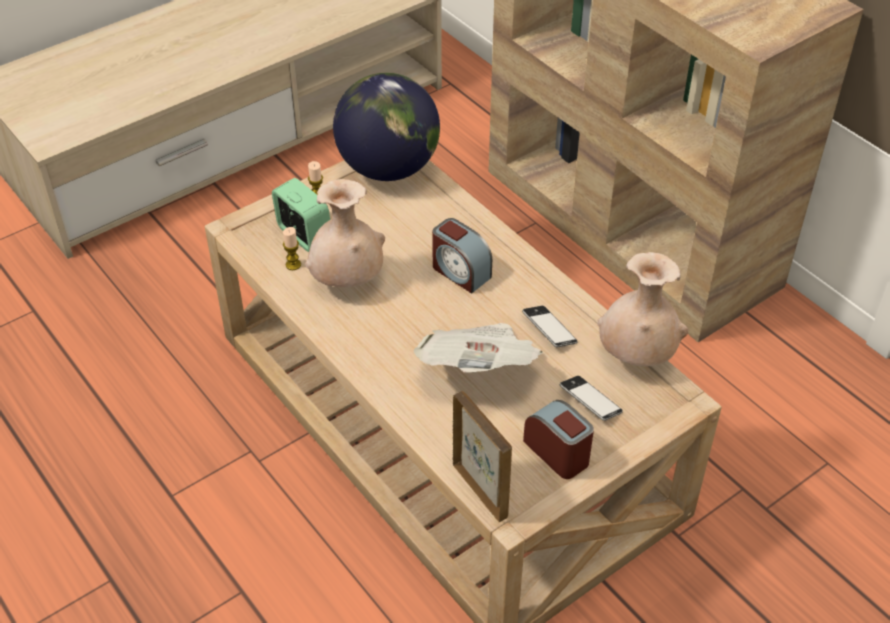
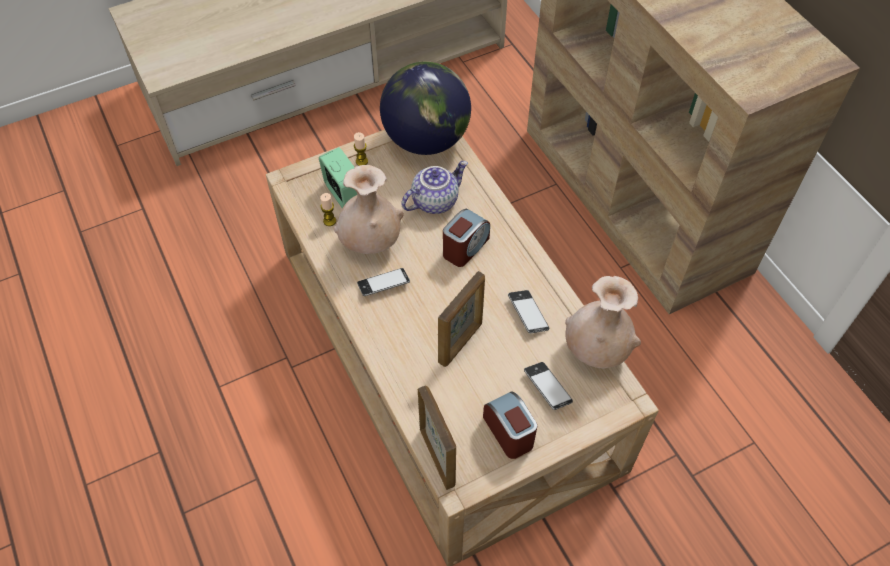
camera: 10 degrees right, 10 degrees up
(373, 322) = (383, 284): none -> phone
(412, 229) = (434, 200): none -> teapot
(460, 272) = (465, 247): alarm clock -> alarm clock turned 105 degrees counterclockwise
(479, 369) = (461, 342): newspaper -> picture frame

